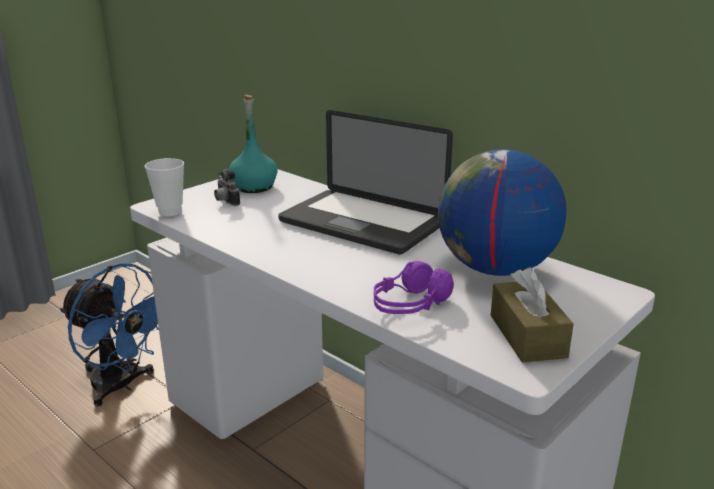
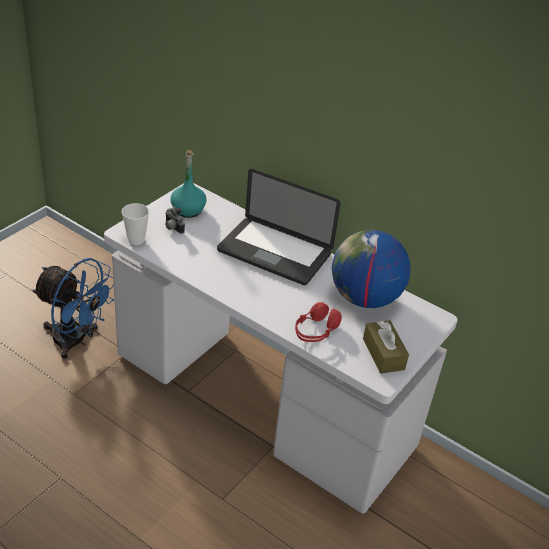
camera: 10 degrees left, 15 degrees up
(410, 305) = (315, 331): purple headphones -> red headphones

